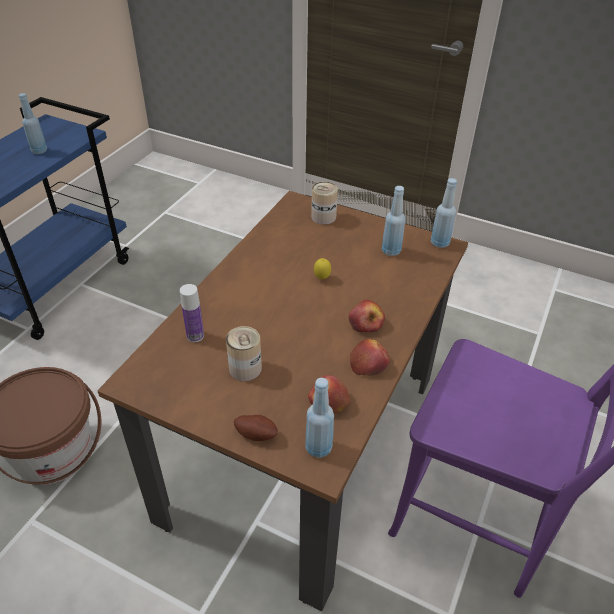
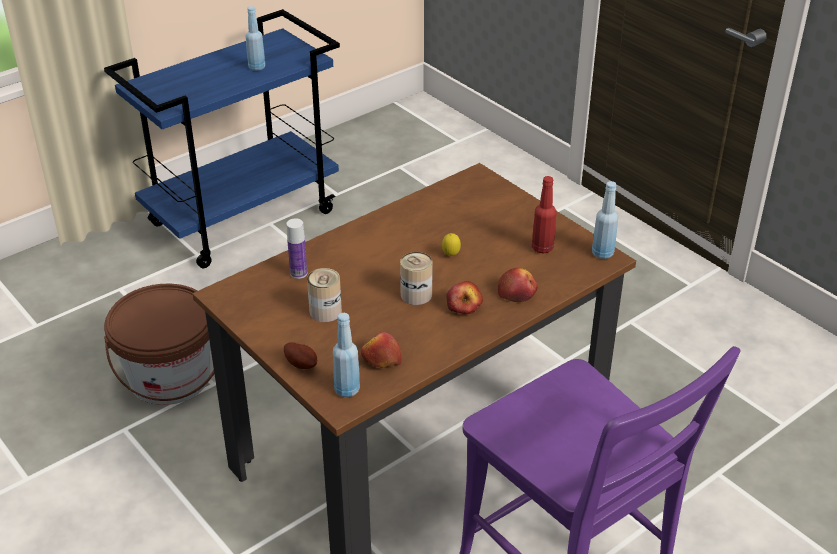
camera: 25 degrees right, 5 degrees down
(323, 217) = (496, 197): can -> can (416, 295)
(368, 363) = (441, 339): apple -> apple (517, 292)
(391, 251) = (542, 248): blue bottle -> red bottle

